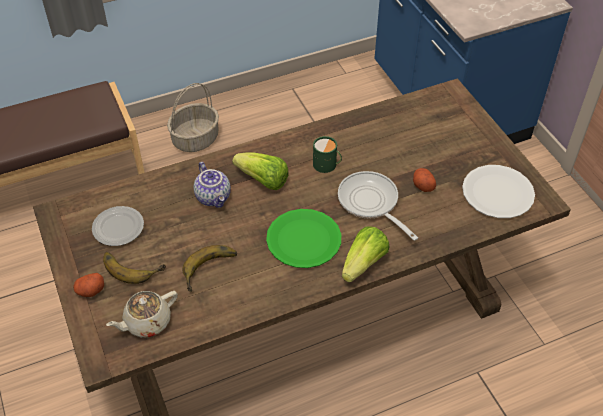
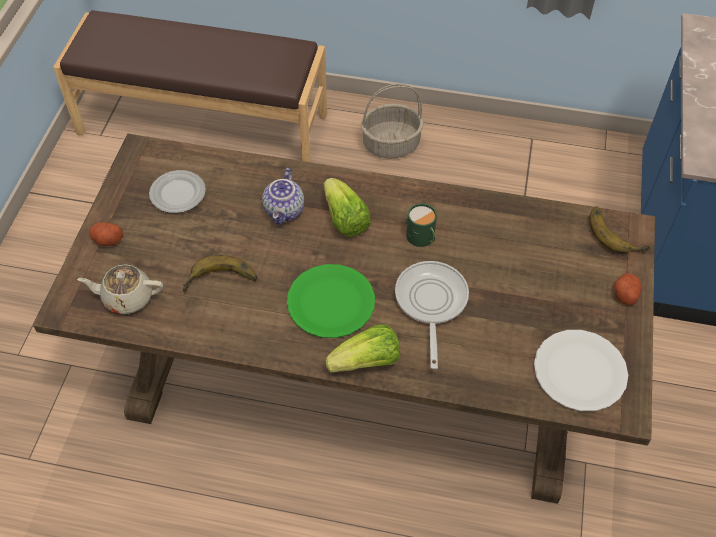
camera: 35 degrees right, 5 degrees up
(132, 265) = (160, 237): banana -> banana (616, 232)
(422, 185) = (503, 315): potato -> potato (624, 294)

